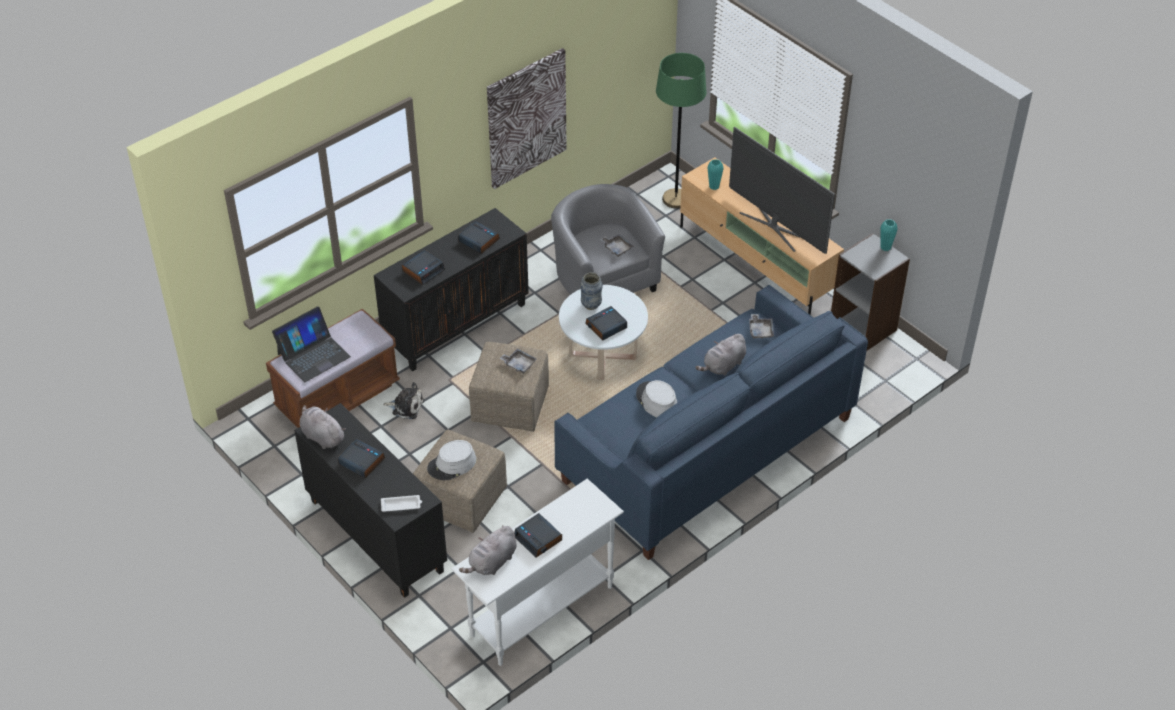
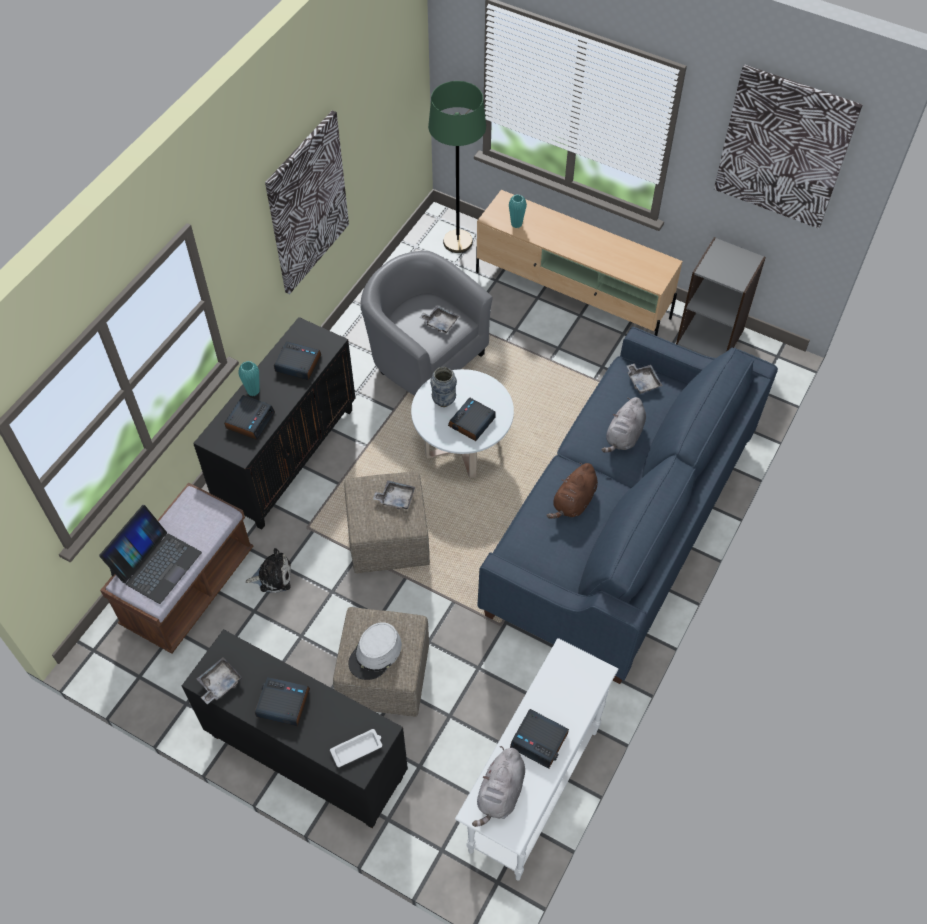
camera: 20 degrees left, 10 degrees up
(322, 436) = (219, 683): grey plush toy -> grey tray
(656, 401) = (573, 502): grey hat -> brown plush toy
(775, 226) = (601, 254): television -> none
(885, 247) = (735, 251): turquoise vase -> turquoise vase (253, 391)
(919, 158) = (784, 148): none -> picture

